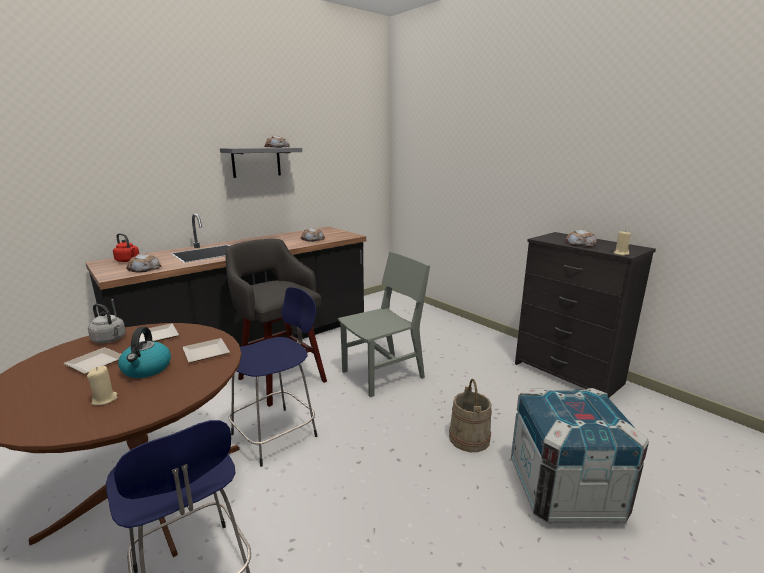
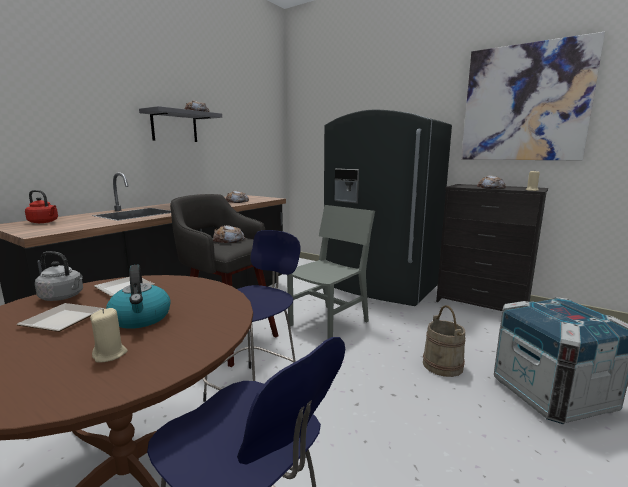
camera: 15 degrees left, 5 degrees down
(144, 268) = (72, 226): bread -> bread (228, 240)
(207, 352) = (203, 296): plate -> none
(462, 338) = (379, 287): none -> grey fridge
(637, 142) = (524, 103): none -> picture

